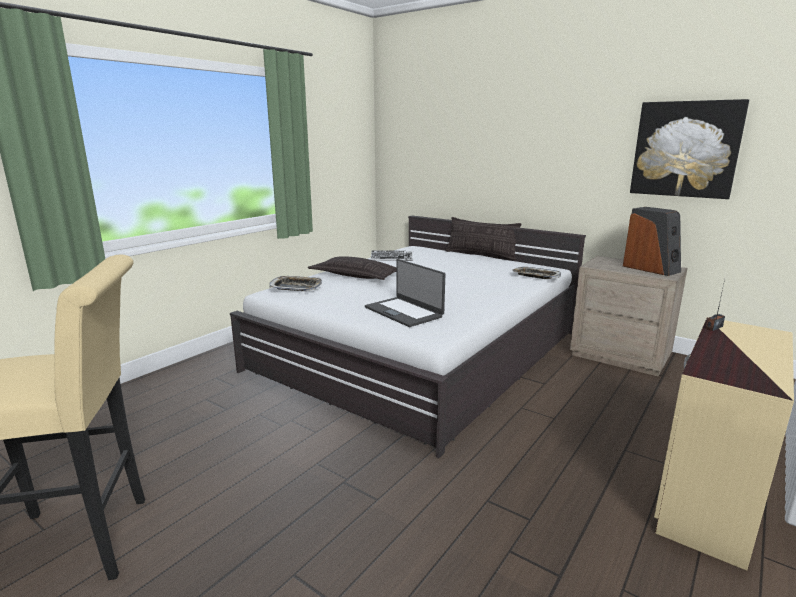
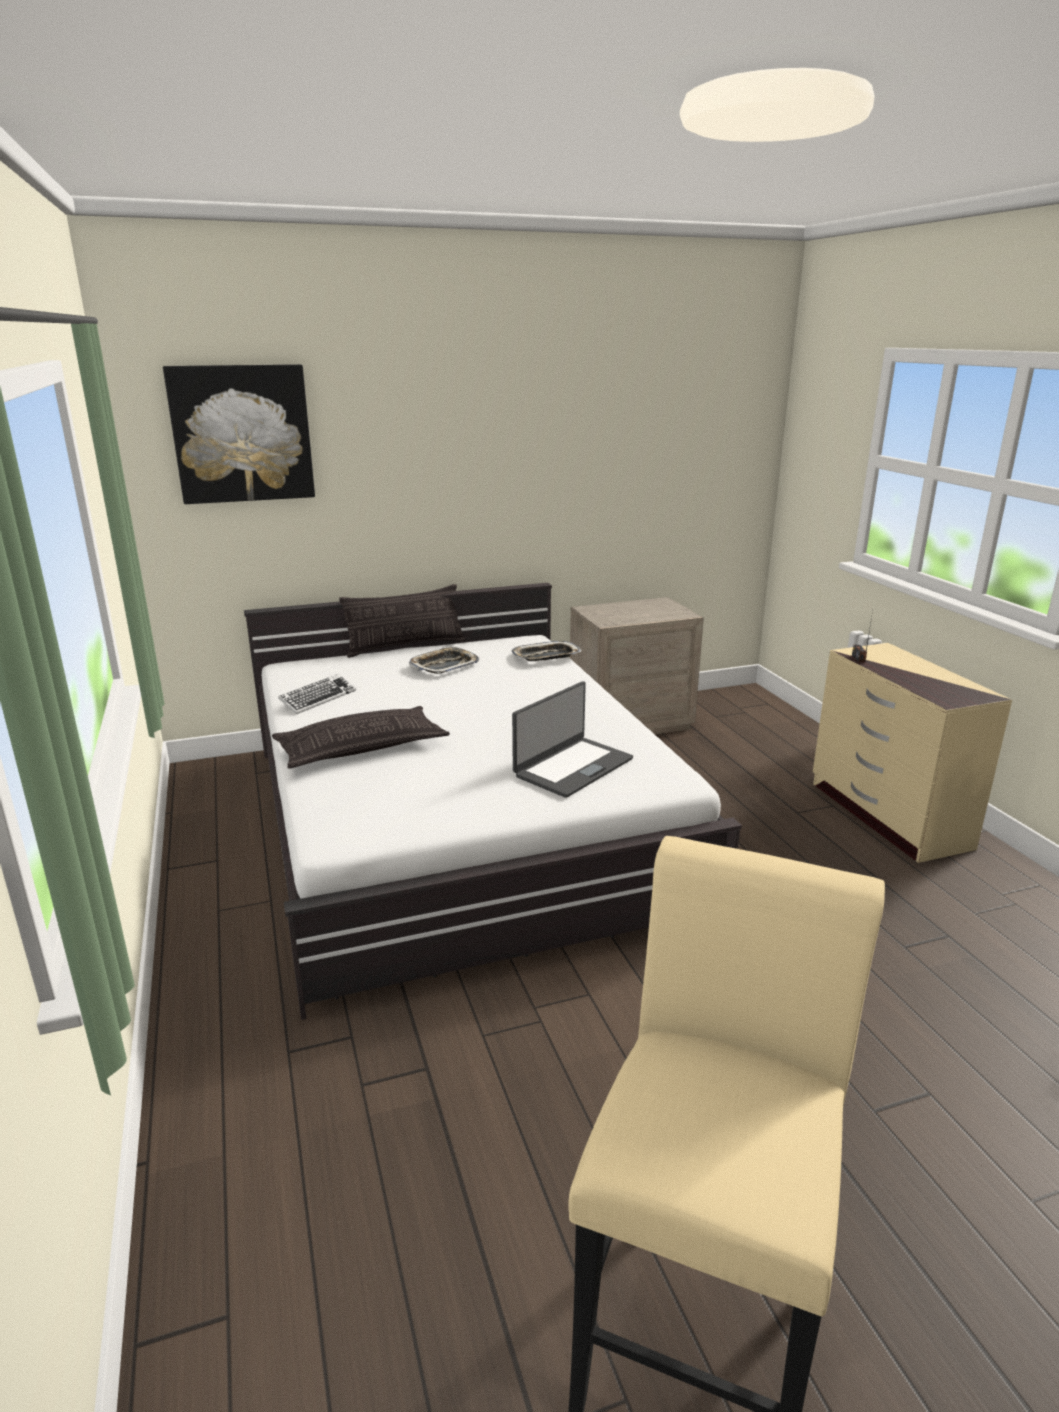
camera: 55 degrees left, 5 degrees up
(296, 287) = (350, 807): tray -> tray (444, 665)
(404, 312) = (572, 767): laptop -> laptop turned 45 degrees counterclockwise
(651, 268) = (652, 608): speaker -> none
(685, 149) = (644, 458): picture -> picture (242, 434)

